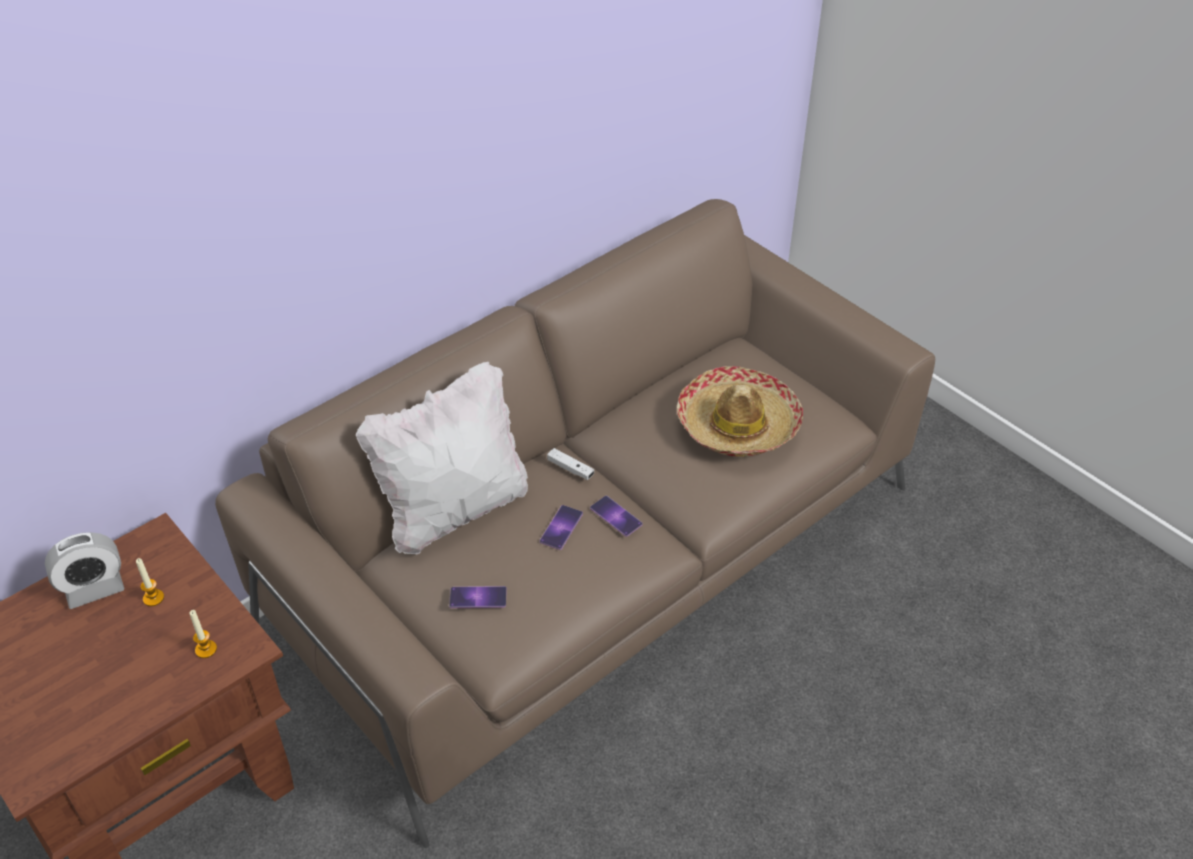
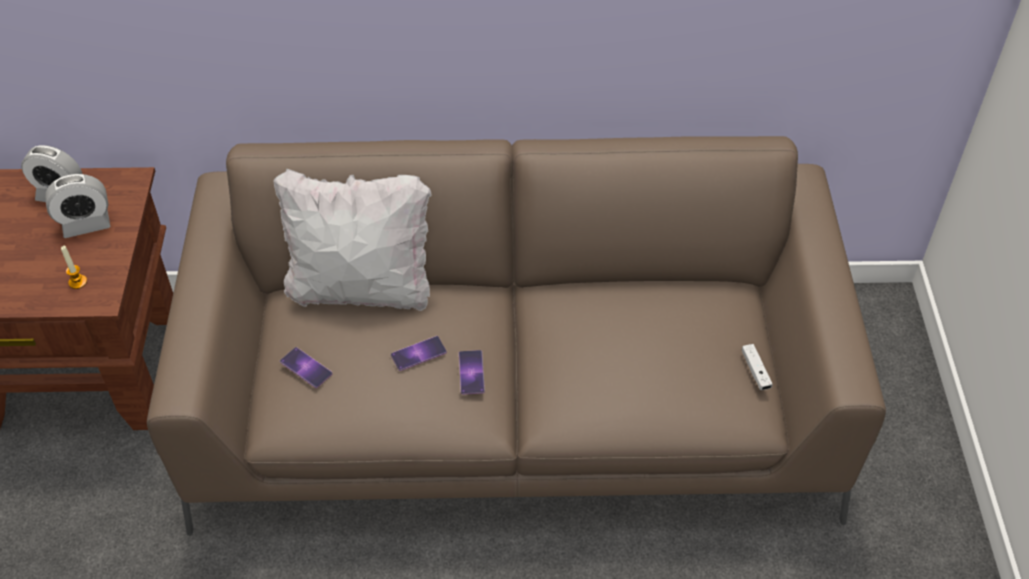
camera: 40 degrees right, 5 degrees up
(153, 598) = (86, 224): candle -> alarm clock
(570, 469) = (481, 311): white game controller -> white game controller (755, 371)
(738, 424) = (651, 359): hat -> none

